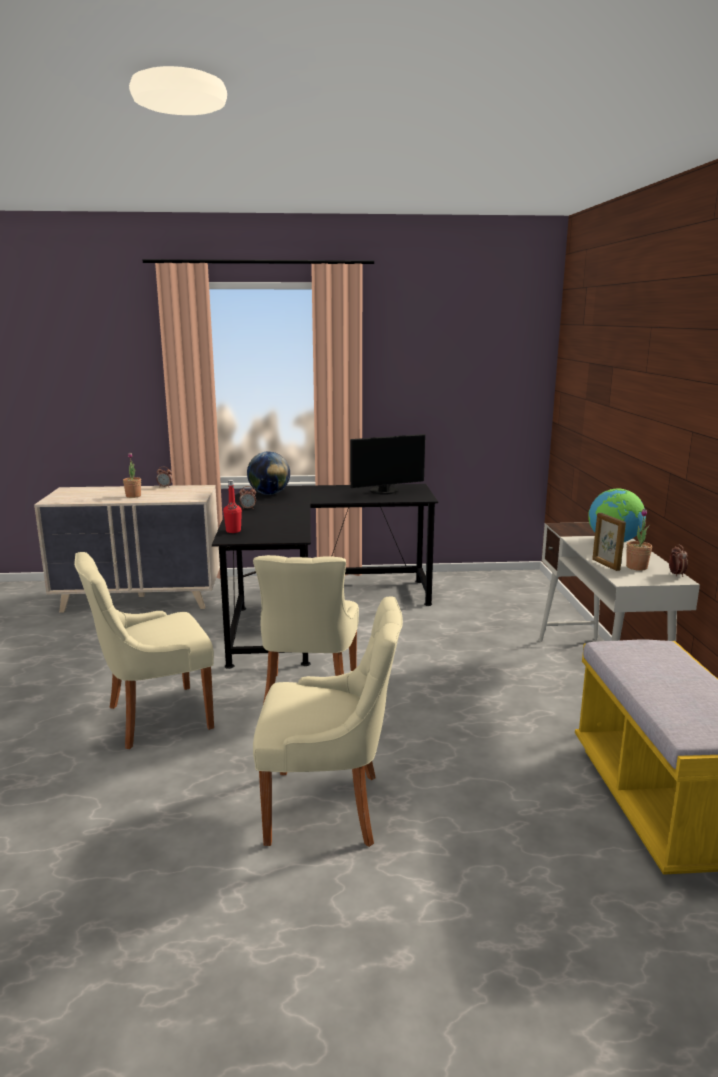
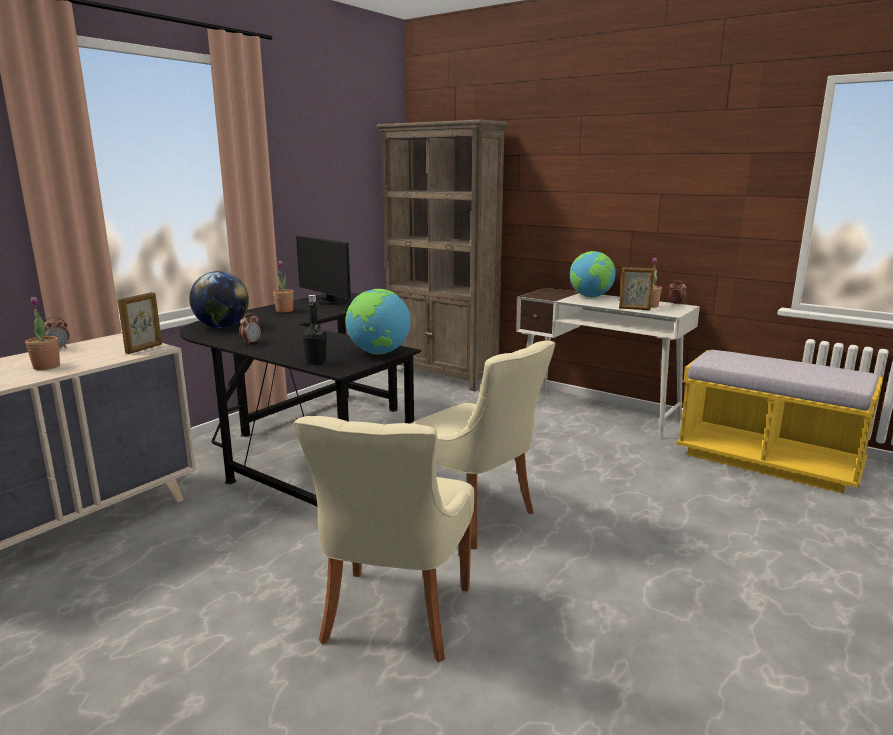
camera: 50 degrees left, 0 degrees up
(191, 497) = (144, 349): none -> picture frame
(233, 531) = (316, 362): red bottle -> black bottle
(280, 536) = (378, 353): none -> globe
(329, 807) = (677, 577): beige chair -> none
(336, 491) = (284, 311): none -> potted plant
(385, 491) = (330, 302): monitor -> monitor turned 120 degrees clockwise
(533, 592) = (442, 375): none -> brown bookcase

